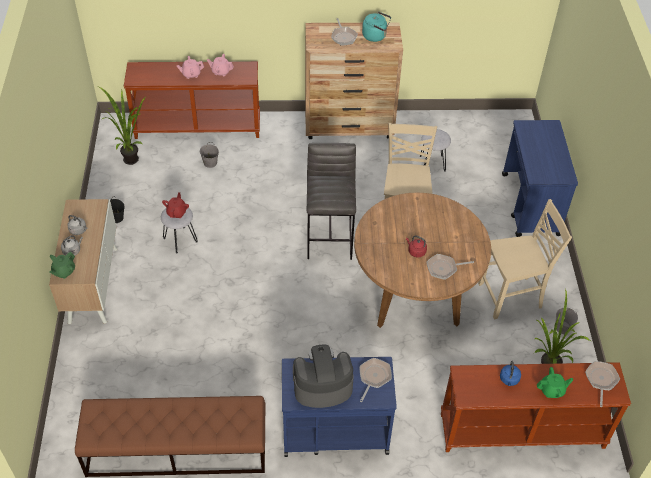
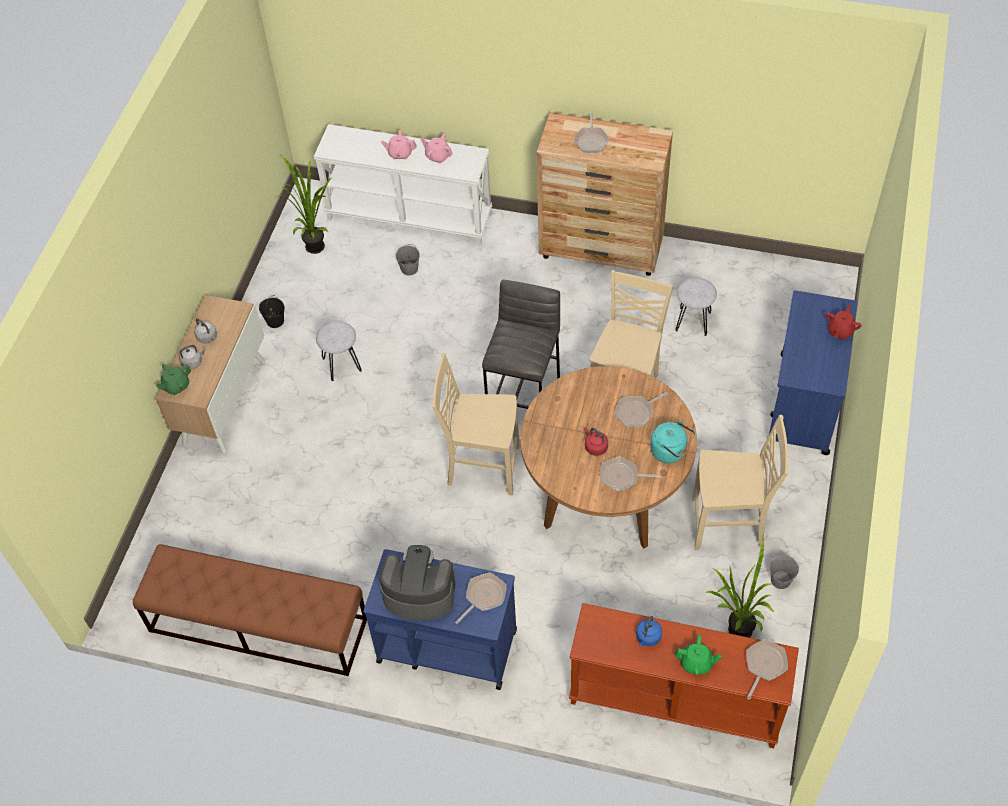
camera: 20 degrees right, 5 degrees up
(177, 212) = (336, 333): red teapot -> red teapot (840, 331)
(198, 126) = (410, 216): brown console table -> white console table
(315, 292) = (481, 466): none -> beige chair
(376, 36) = (634, 146): turquoise kettle -> turquoise kettle (670, 452)
(436, 221) = (636, 412): none -> frying pan

